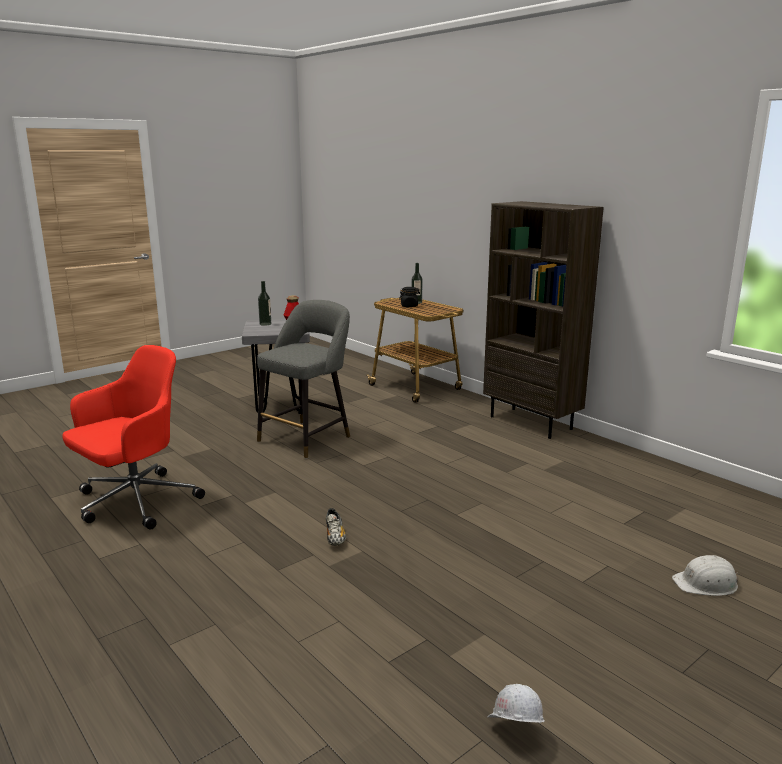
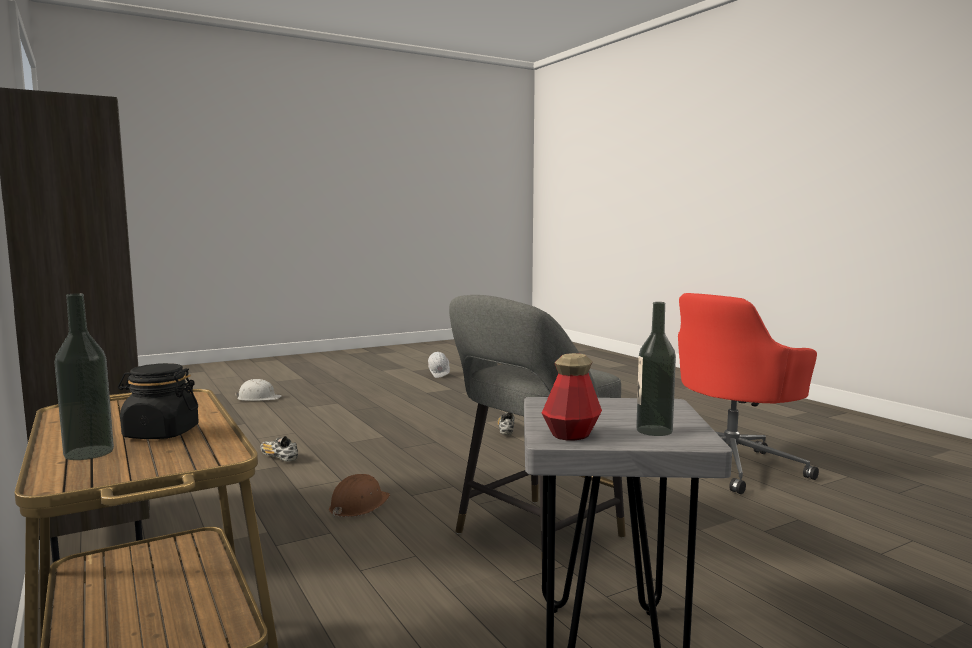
camera: 170 degrees left, 10 degrees down
(416, 447) = (358, 505): none -> brown hard hat
(518, 480) = (278, 457): none -> shoe

